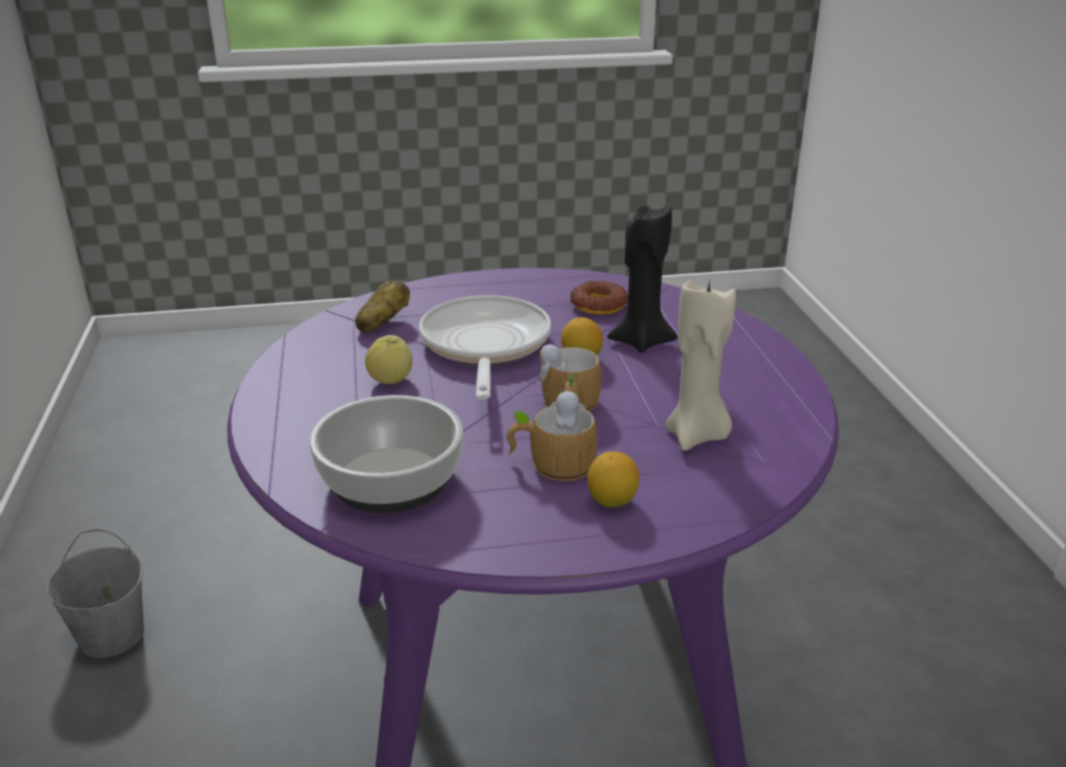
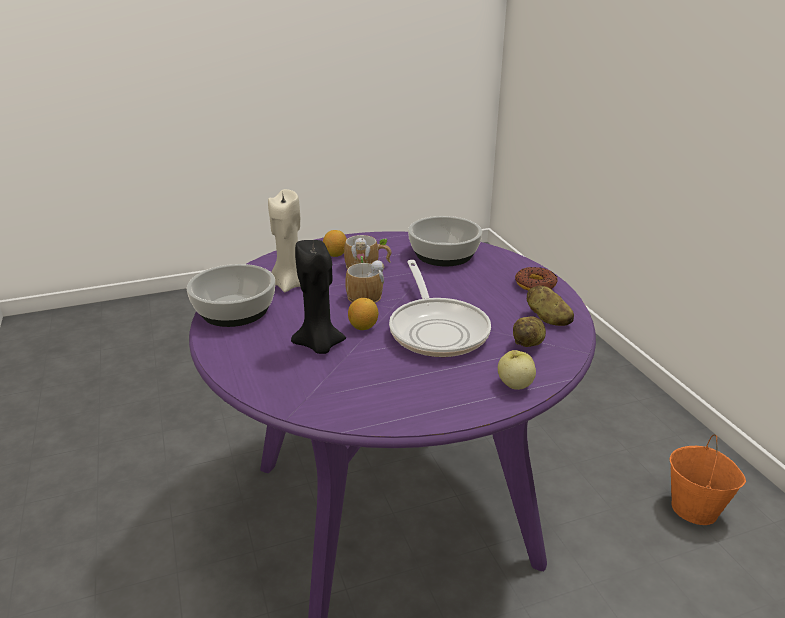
camera: 170 degrees right, 0 degrees up
(110, 635) = (695, 509): grey bucket -> orange bucket
(329, 348) = (547, 319): none -> potato
(391, 380) = (484, 300): apple -> apple (514, 385)
(598, 305) = (357, 381): donut -> donut (535, 284)
(773, 397) = (233, 310): none -> bowl

